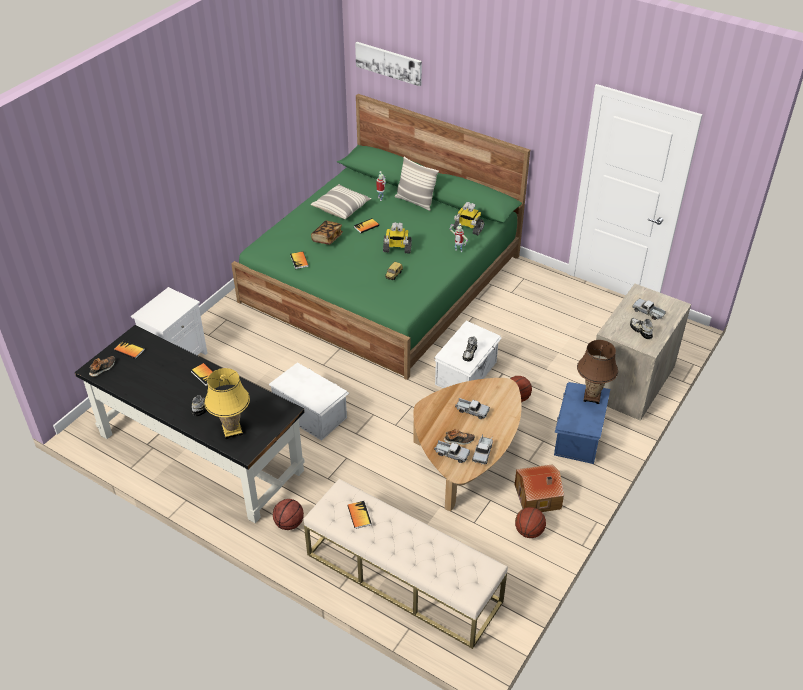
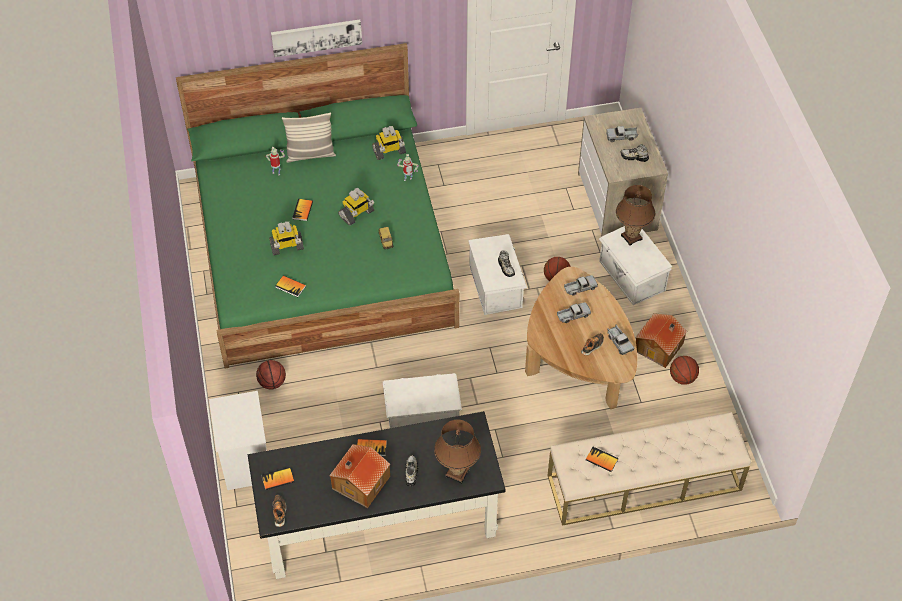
camera: 45 degrees left, 10 degrees up
(168, 389) = (359, 483): none -> toy house
(232, 430) = (457, 473): yellow table lamp -> brown table lamp
(289, 523) = (520, 515): basketball -> basketball (272, 383)
(327, 238) = (286, 247): book -> toy robot
(341, 208) = (255, 207): pillow -> none
(389, 63) = (213, 30): picture -> picture (316, 37)
(451, 454) = (600, 361): toy truck -> toy truck (580, 288)
(577, 436) = (631, 276): blue storage box -> white storage box

